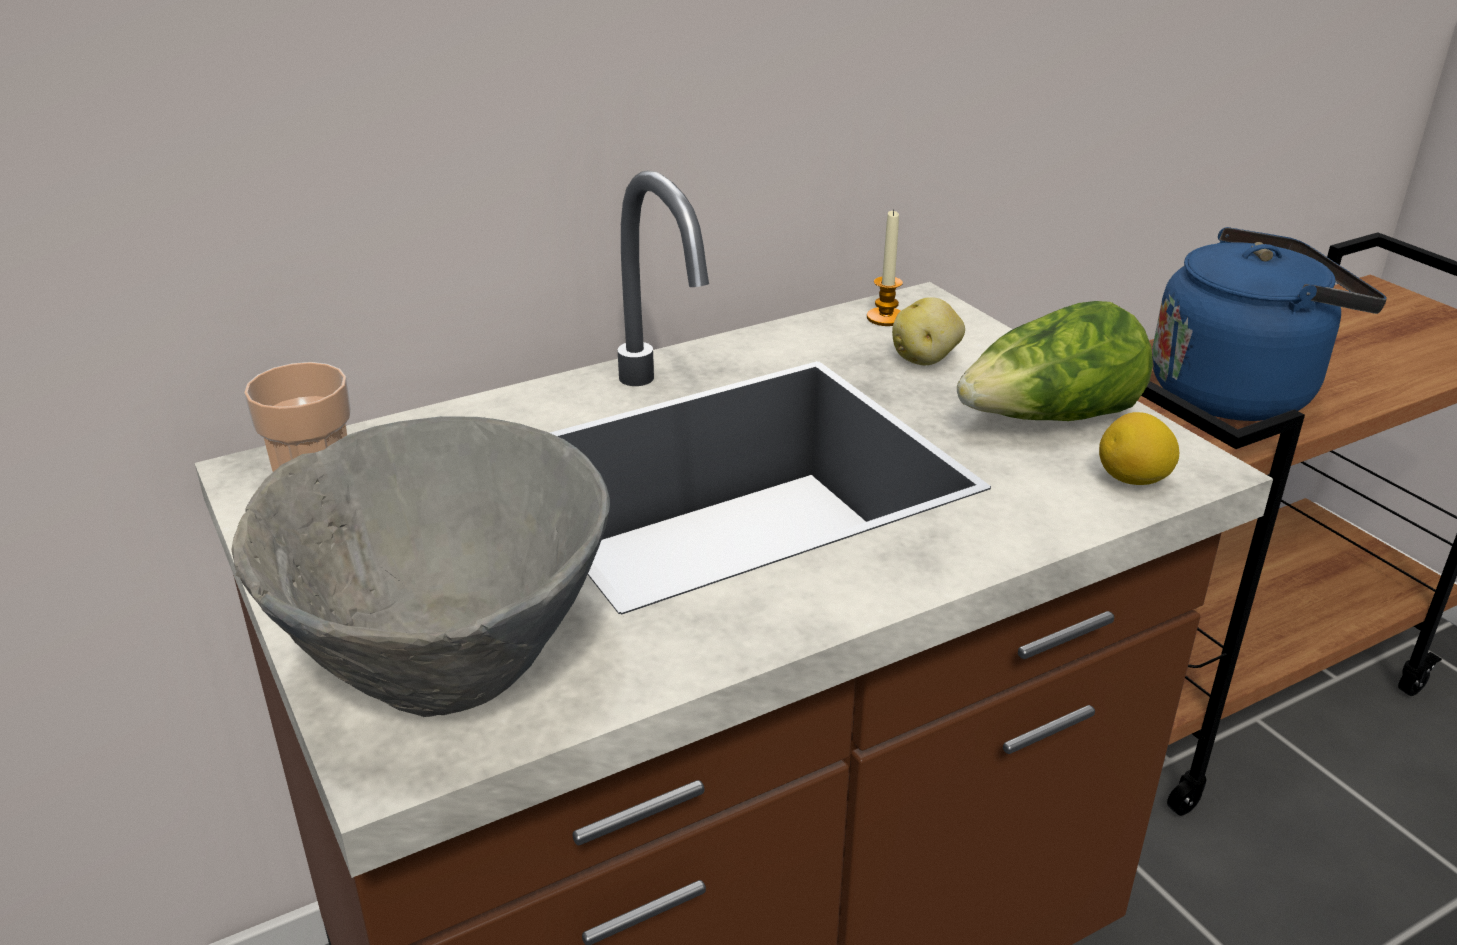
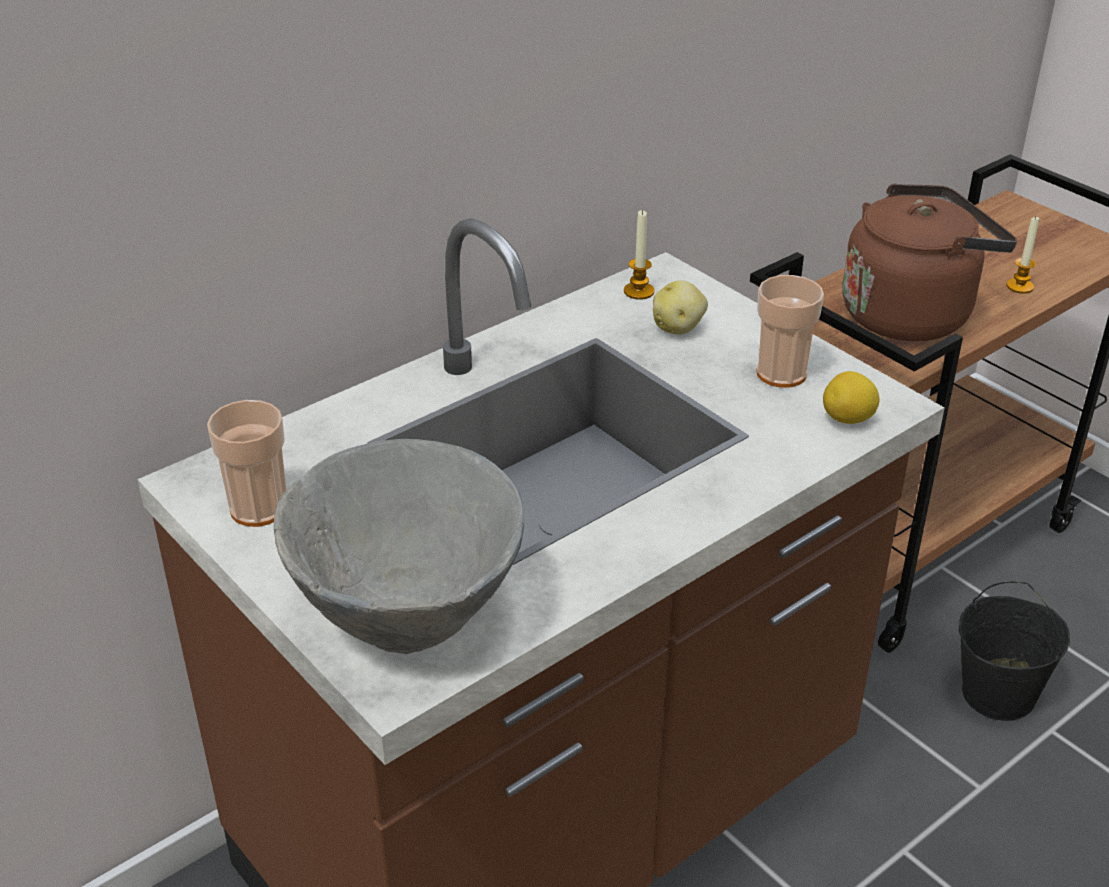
camera: 10 degrees left, 5 degrees up
(1050, 419) = (781, 373): lettuce -> cup
(1239, 391) = (911, 314): blue kettle -> brown kettle
(1321, 887) = (999, 694): none -> black bucket
(1383, 373) = (1020, 286): none -> candle

